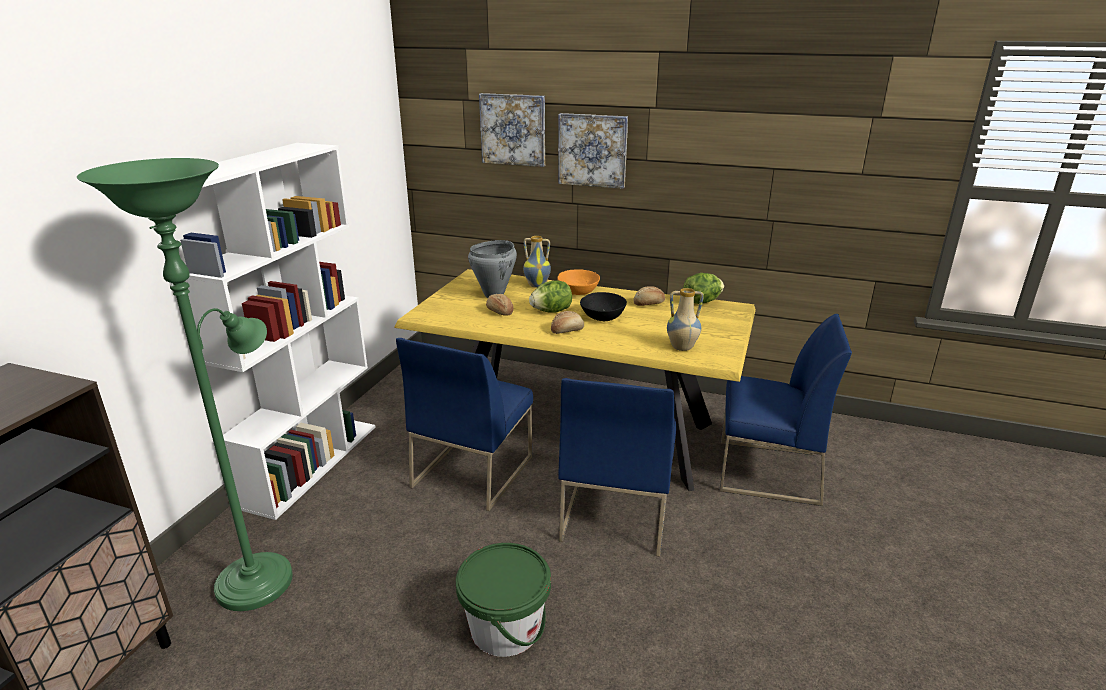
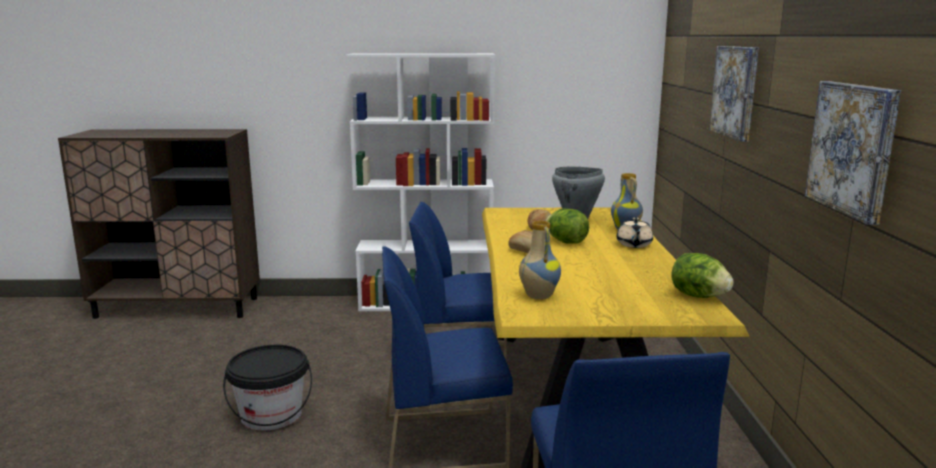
camera: 70 degrees right, 10 degrees down
(259, 575) = (302, 322): green floor lamp -> none
(505, 628) = (271, 415): green bucket -> black bucket
(513, 129) = (701, 66): picture -> picture (853, 148)
(578, 292) = (634, 245): orange bowl -> beige teapot
(603, 317) = (577, 260): black bowl -> none
(649, 304) = (648, 273): bread -> none

